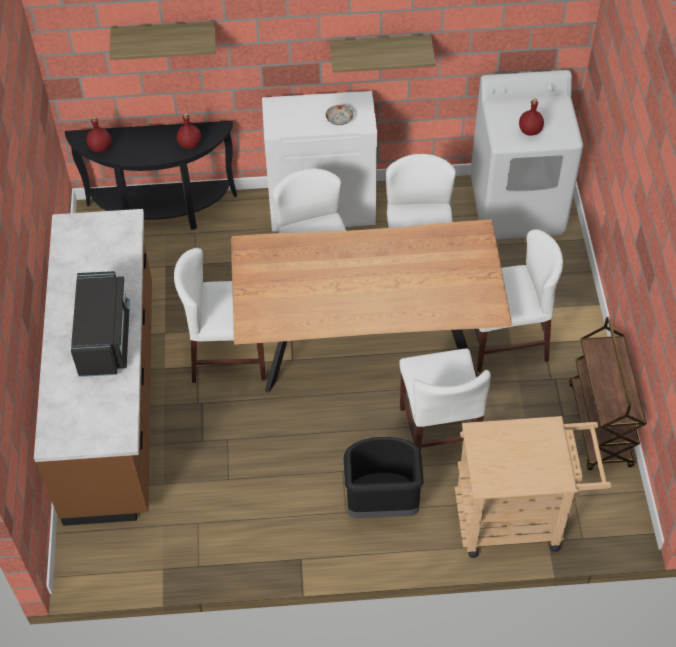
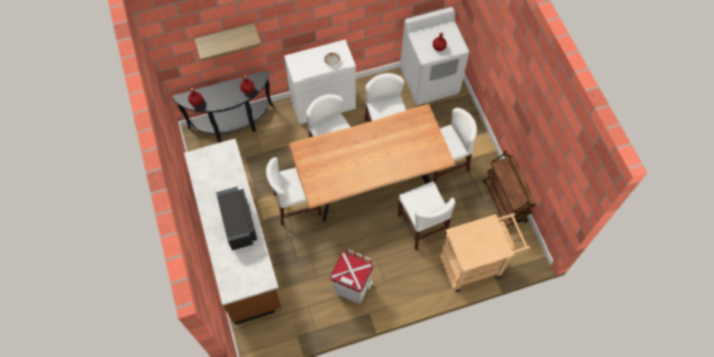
camera: 15 degrees left, 10 degrees up
(283, 510) = (352, 288): none -> white trash can
(380, 50) = (348, 18): shelf -> none
(381, 503) = (402, 272): black trash can -> none

